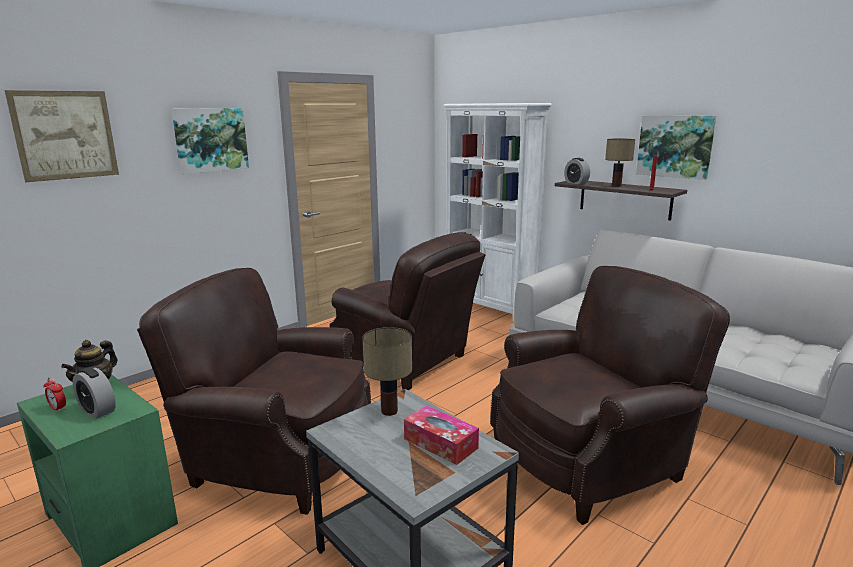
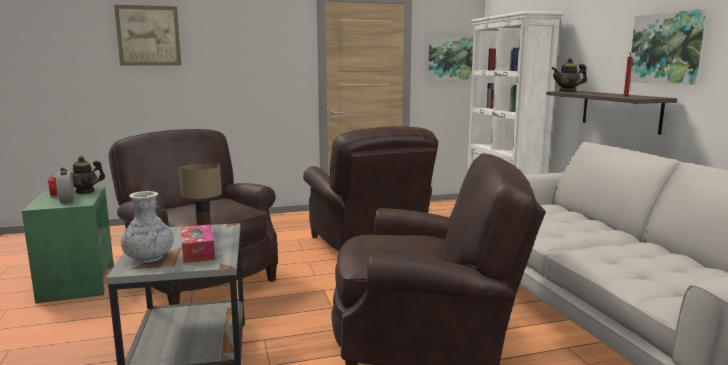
camera: 30 degrees right, 5 degrees down
(210, 140) = (253, 45): picture -> picture (451, 59)
(406, 471) = (149, 258): none -> vase
(576, 183) = (567, 92): alarm clock -> teapot
(616, 186) = (602, 94): table lamp -> none

